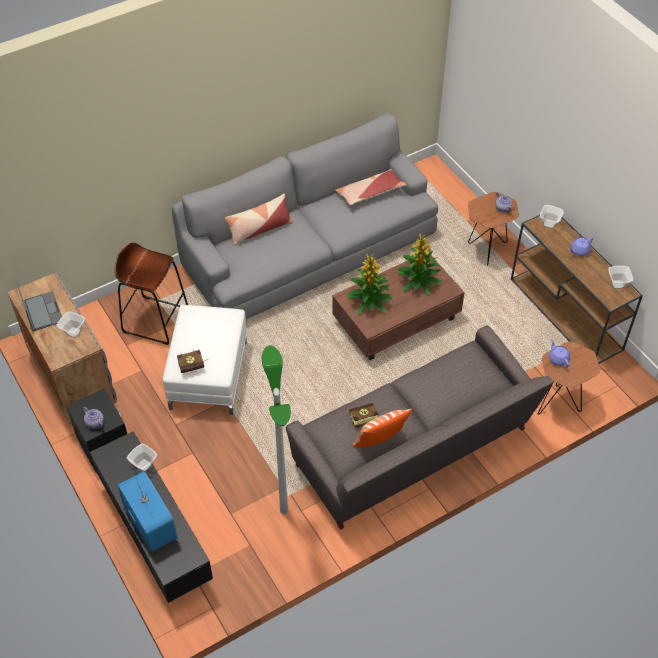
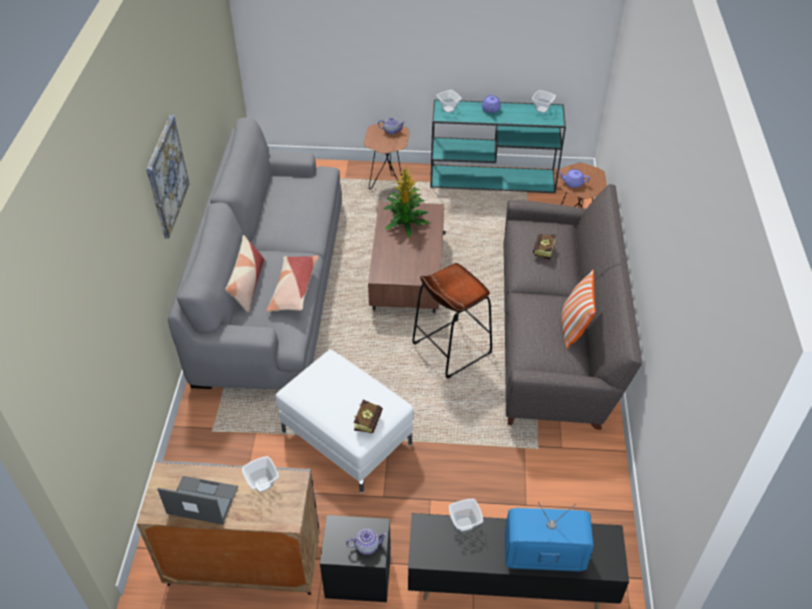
camera: 55 degrees left, 5 degrees down
(155, 320) = (235, 446): brown stool -> brown stool (451, 348)
(229, 113) = (166, 176): none -> picture
(283, 510) = (552, 460): floor lamp -> none
(360, 420) = (541, 328): book -> book (542, 254)
(369, 300) = (397, 263): potted plant -> none
(370, 193) = (286, 194): pillow -> pillow (293, 289)
(566, 315) = (494, 178): brown console table -> turquoise console table

